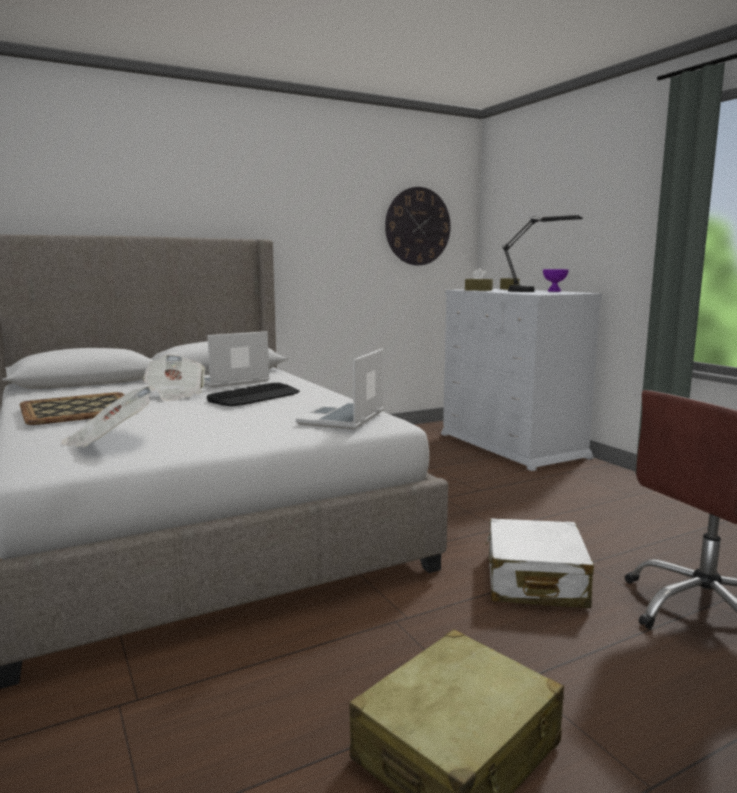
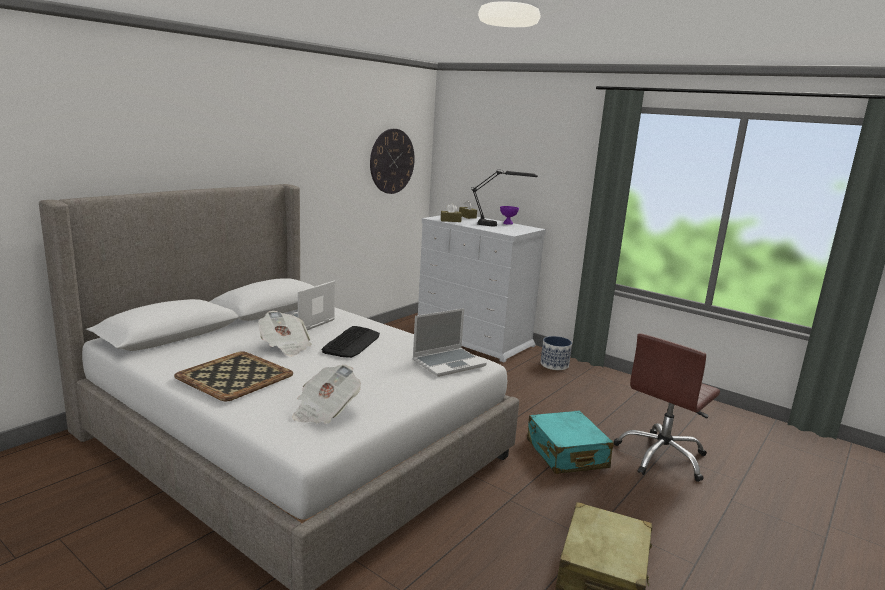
camera: 25 degrees left, 5 degrees up
(343, 418) = (449, 363): laptop -> laptop turned 120 degrees counterclockwise
(534, 581) = (566, 454): white suitcase -> turquoise suitcase
(605, 480) = (554, 365): none -> planter

